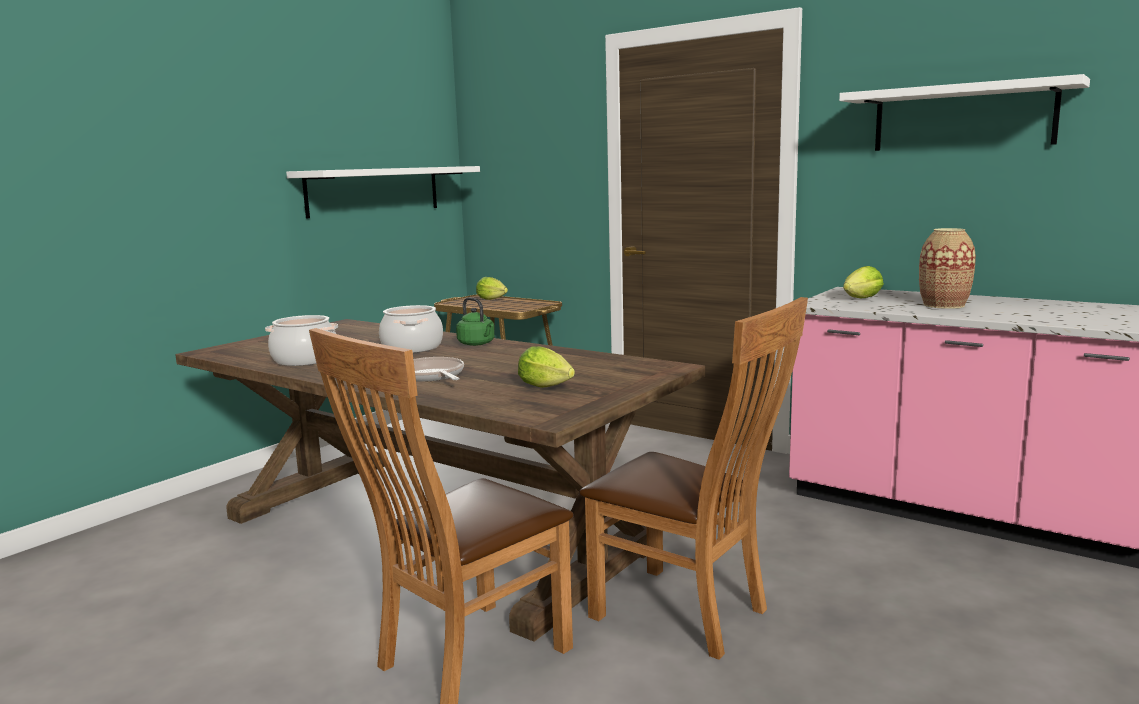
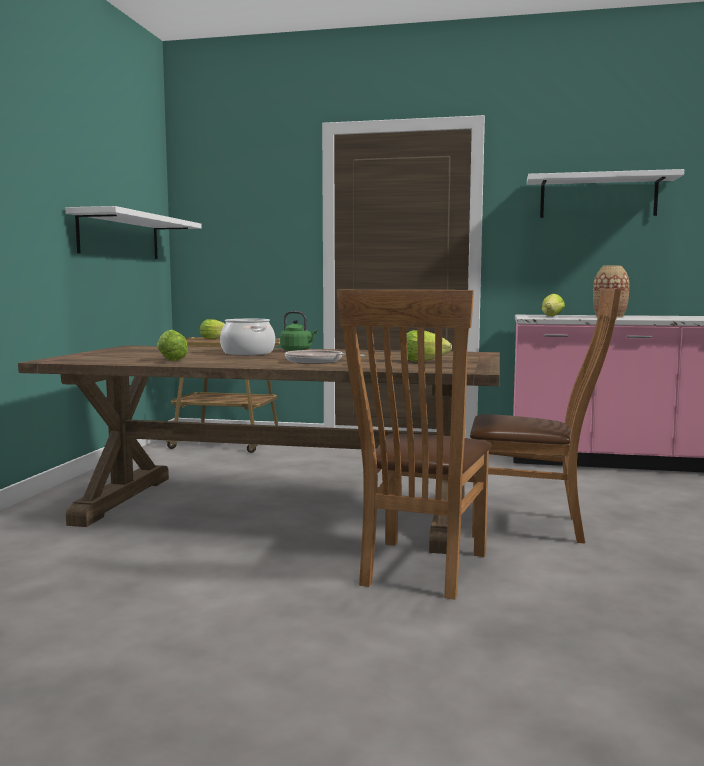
camera: 25 degrees left, 5 degrees down
(304, 360) = (171, 360): cooking pot -> lettuce

